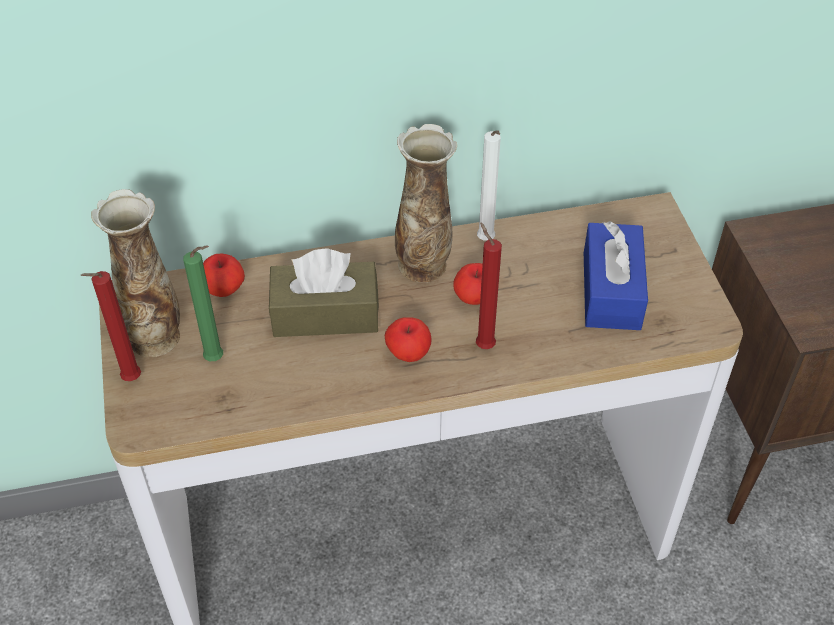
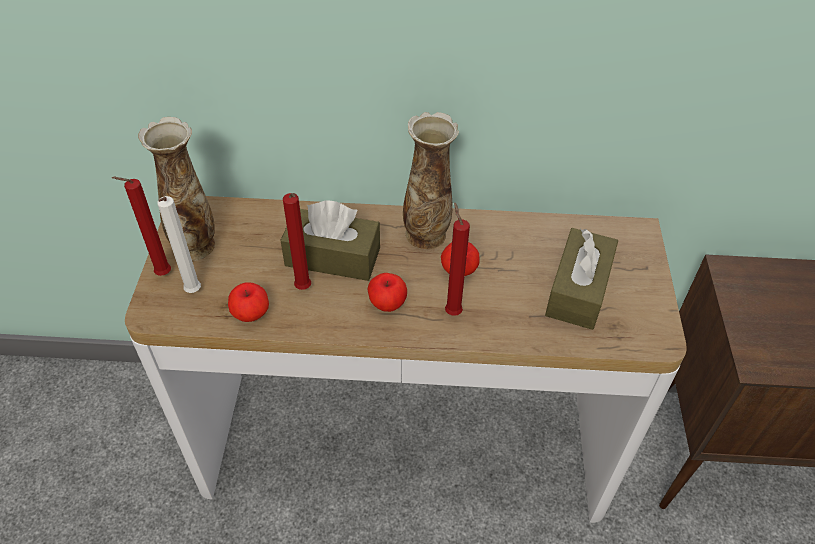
camera: 15 degrees right, 0 degrees up
(217, 359) = (234, 274): green candle -> none
(224, 289) = (262, 220): apple -> apple (251, 314)
(307, 359) = (304, 290): none -> red candle
(486, 241) = (485, 227): white candle -> white candle (193, 293)
(611, 290) = (578, 290): blue tissue box -> brown tissue box

